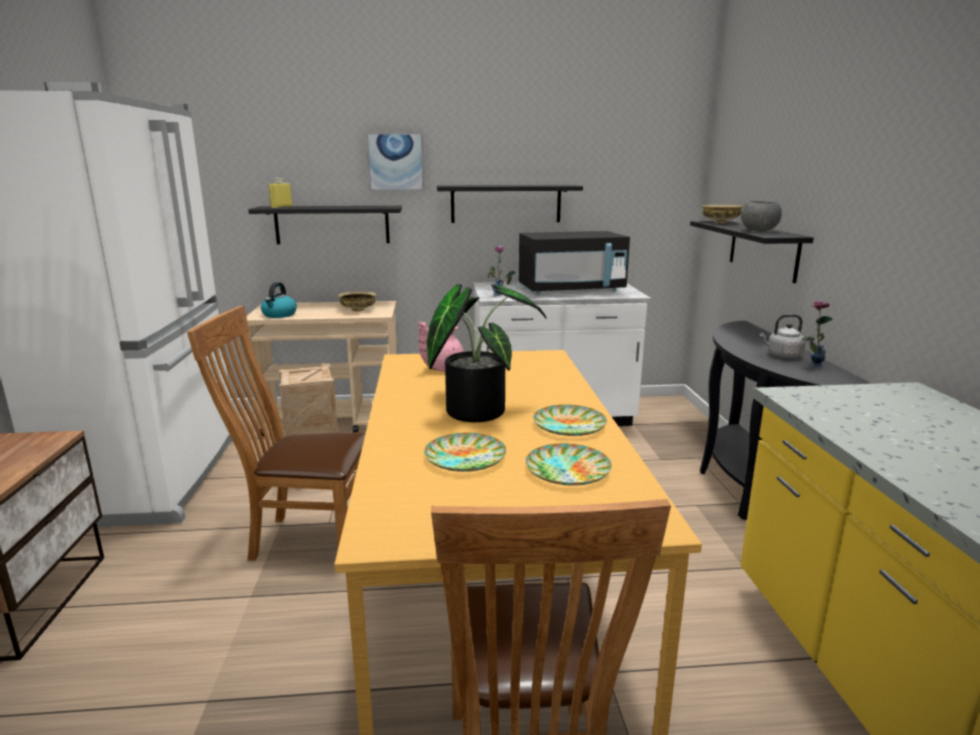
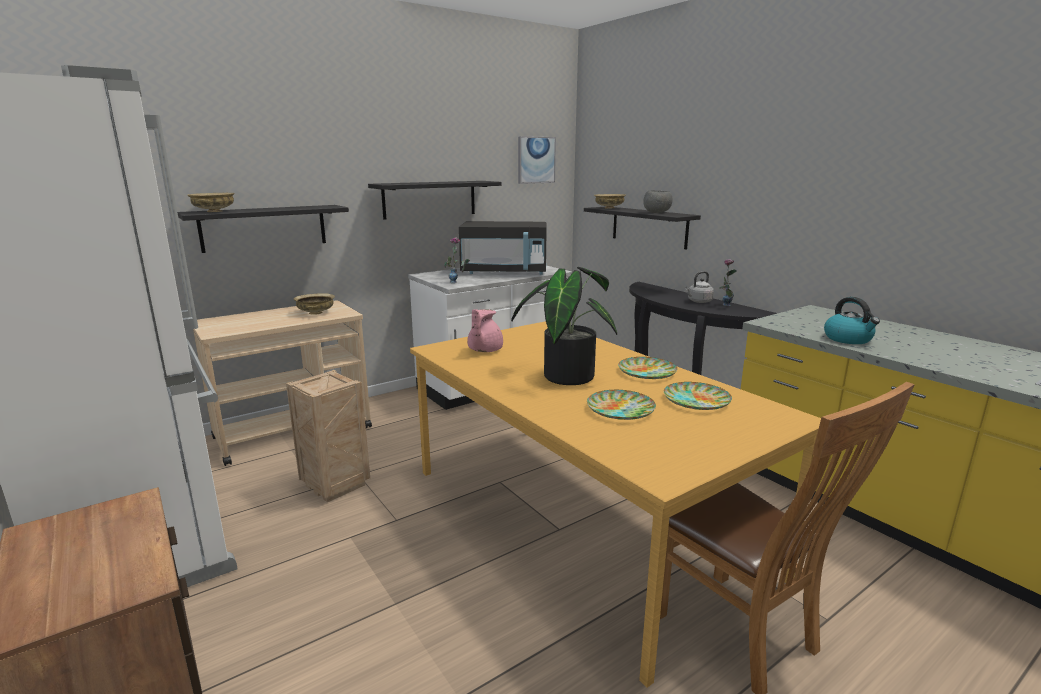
camera: 30 degrees left, 0 degrees up
(279, 315) = (237, 328): kettle -> kettle (848, 339)
(281, 207) = (214, 211): yellow bottle -> beige bowl
(305, 539) = (389, 540): brown chair -> none
(395, 162) = (327, 161): picture -> picture (536, 160)
(571, 290) = (505, 272): black microwave -> black microwave turned 45 degrees clockwise

